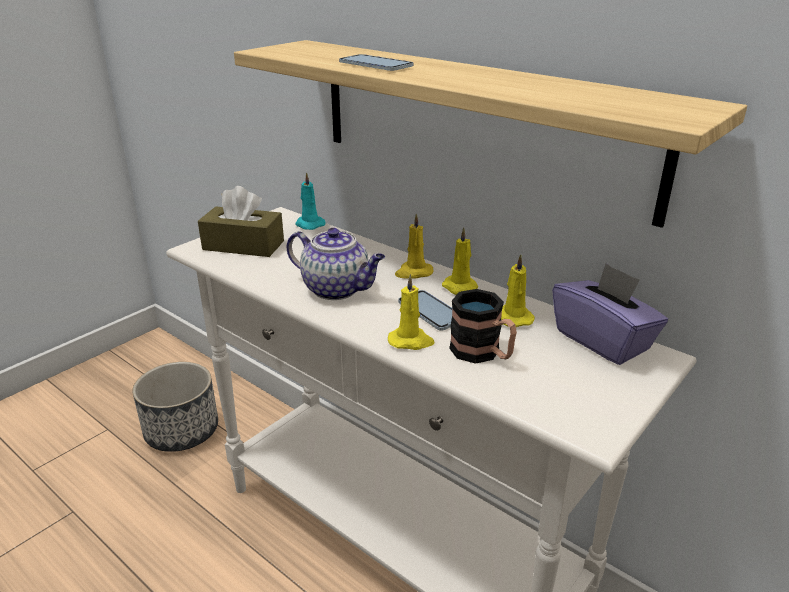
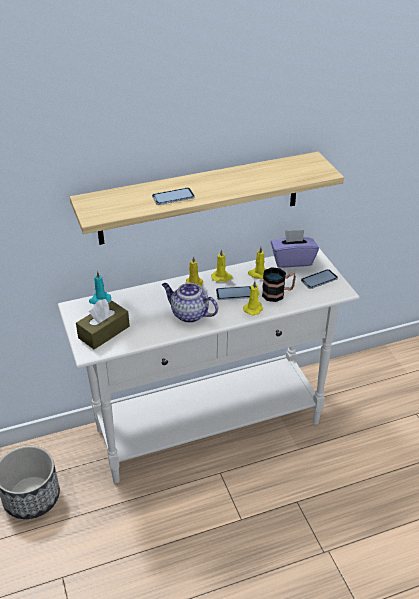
camera: 60 degrees left, 10 degrees up
(337, 289) = (189, 314): teapot -> teapot turned 120 degrees counterclockwise
(587, 389) = (319, 280): none -> phone

